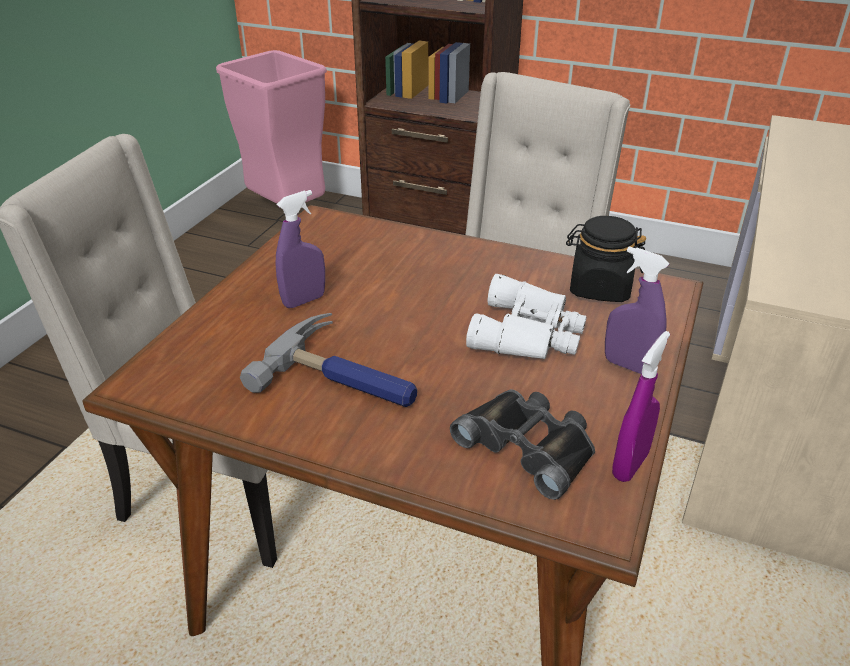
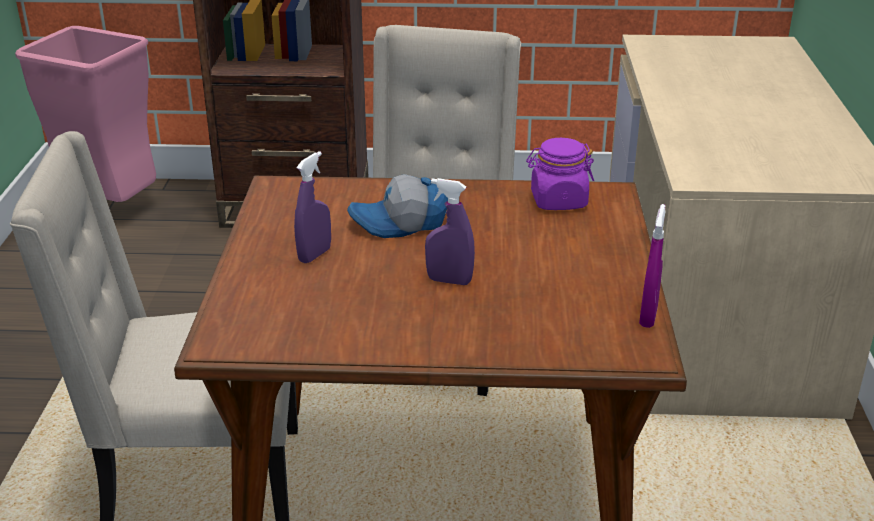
camera: 20 degrees left, 5 degrees down
(345, 377) = (395, 304): hammer -> none
(412, 282) = (400, 223): none -> cap
(528, 446) = (569, 320): black binoculars -> none
(530, 333) = (523, 244): white binoculars -> none
(599, 288) = (558, 201): black jar -> purple jar
(628, 366) = (611, 253): purple spray bottle -> purple spray bottle (449, 281)

